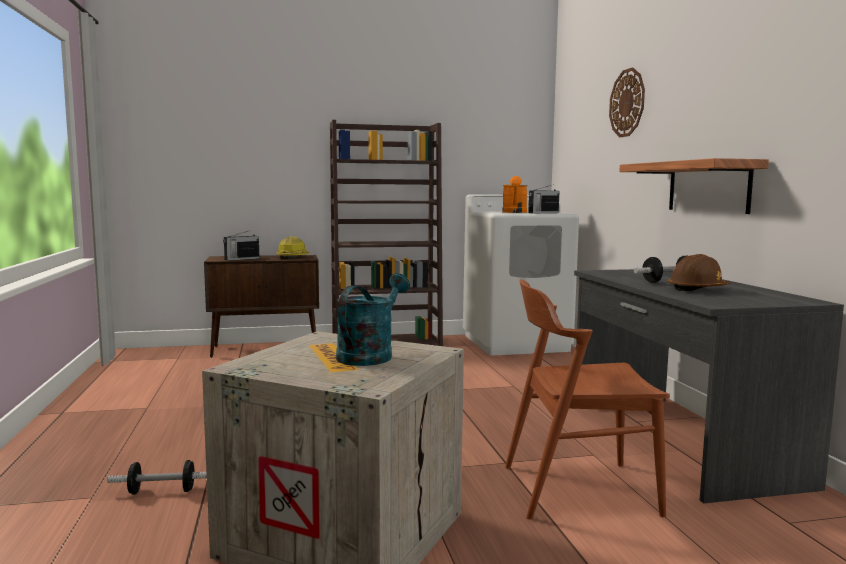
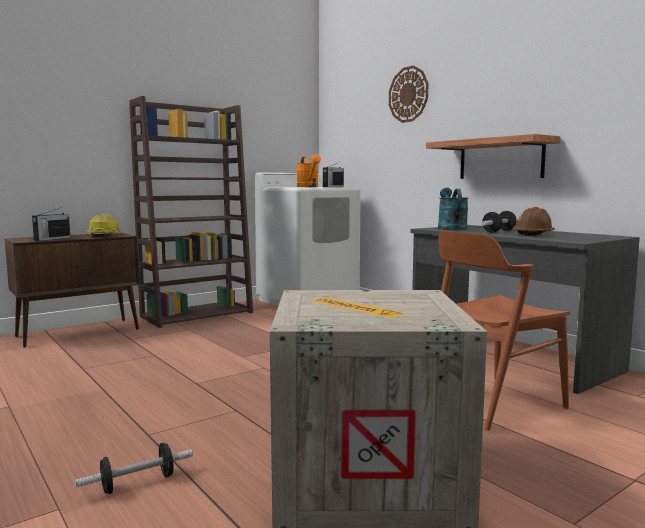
camera: 25 degrees left, 0 degrees up
(370, 355) = (384, 302): turquoise watering can -> turquoise watering can (450, 228)

